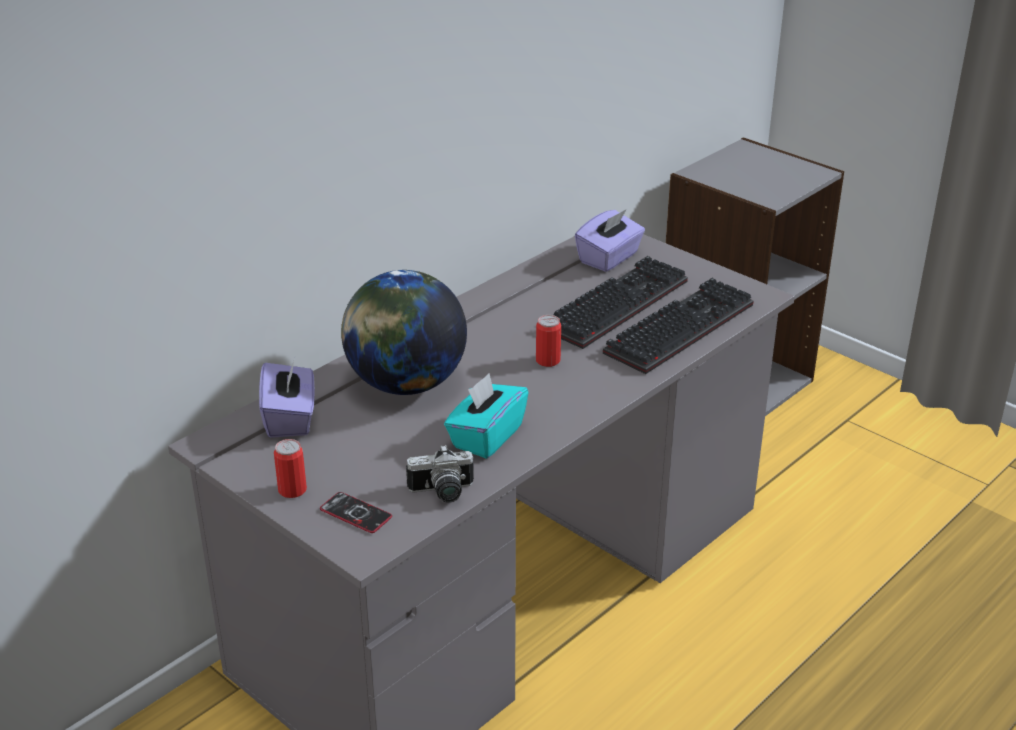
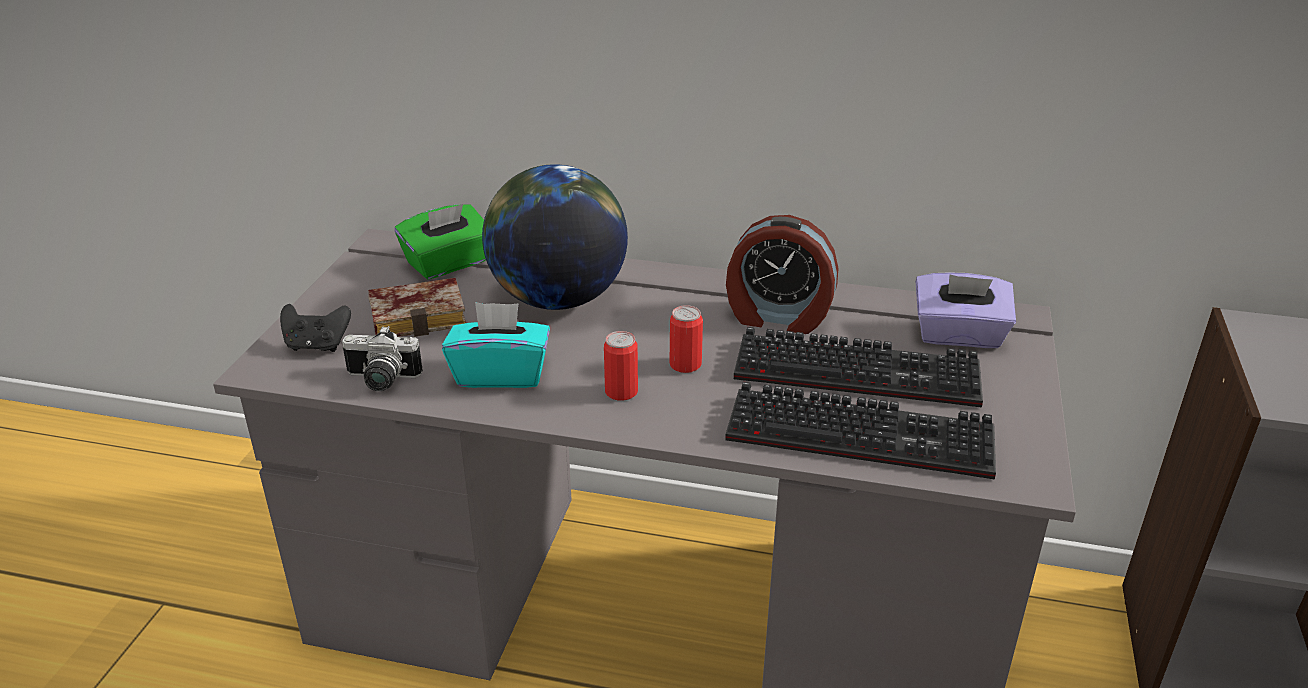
camera: 60 degrees right, 0 degrees up
(290, 419) = (448, 264): purple tissue box -> green tissue box
(292, 490) = (336, 302): can -> can (621, 392)
(355, 514) = (317, 345): phone -> black game controller
(362, 452) = (422, 315): none -> book
(442, 493) = (381, 381): camera -> camera turned 45 degrees counterclockwise
(525, 308) = (778, 317): none -> alarm clock

